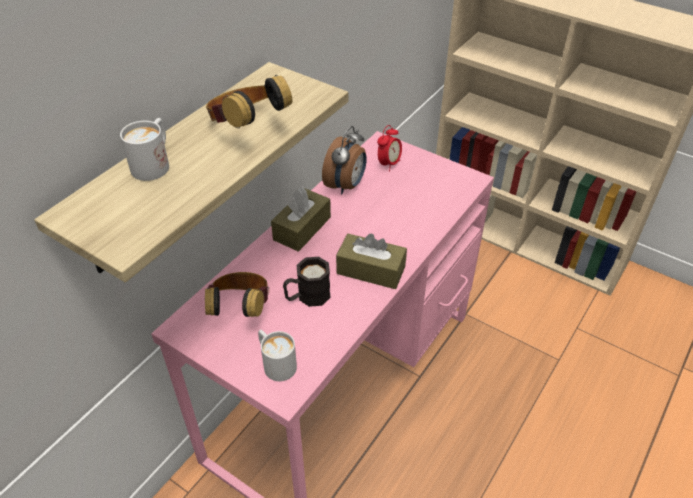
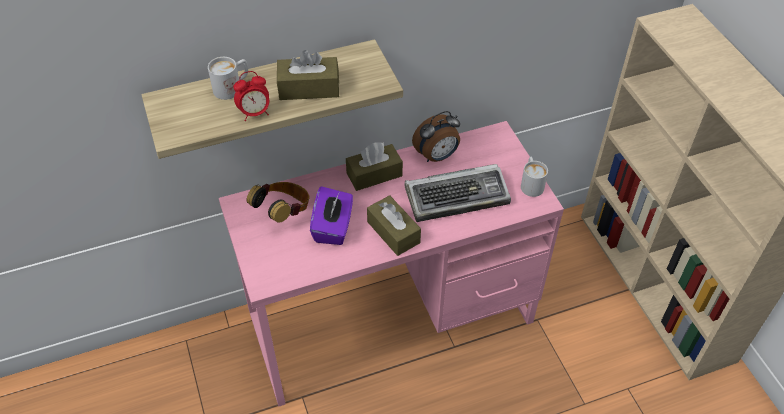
camera: 35 degrees right, 5 degrees up
(247, 128) = (309, 88): headphones -> brown tissue box
(275, 363) = (274, 260): white mug -> white mug (531, 183)
(307, 296) = (333, 227): black mug -> purple tissue box
(389, 164) = (487, 154): alarm clock -> alarm clock (255, 113)
(398, 210) = (458, 197): none -> keyboard

